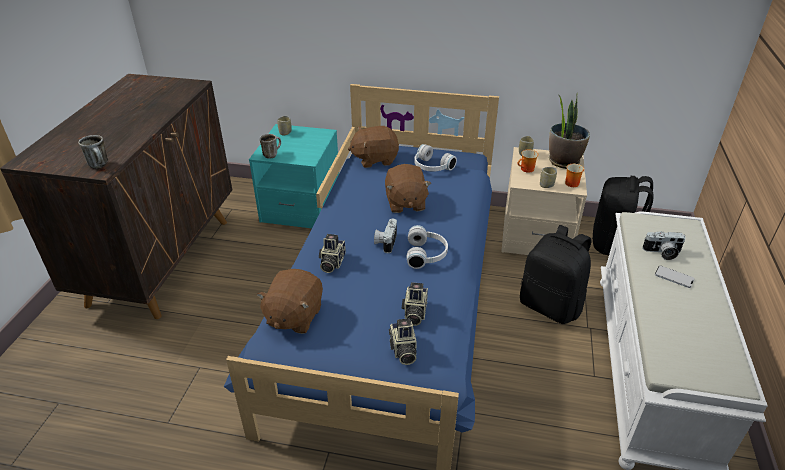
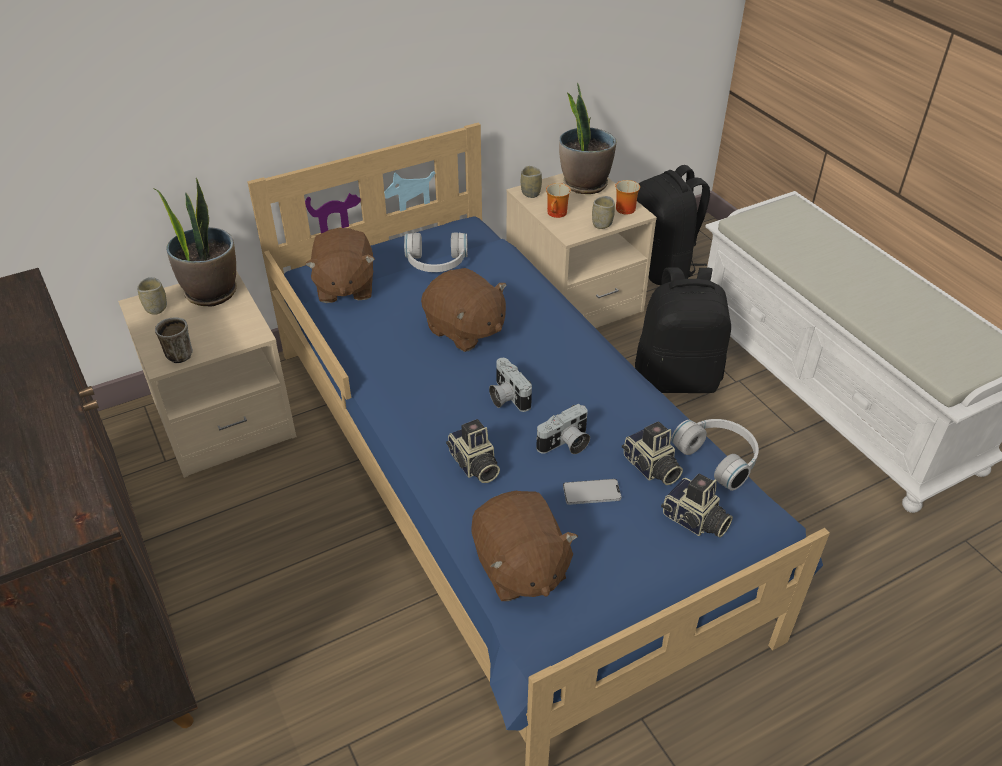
camera: 40 degrees left, 5 degrees up
(100, 165) = (67, 512): mug -> none
(301, 206) = (223, 418): turquoise nightstand -> beige nightstand
(314, 135) = (211, 292): none -> potted plant
(375, 159) = (344, 287): brown plush toy -> brown plush toy turned 45 degrees counterclockwise
(427, 254) = (575, 385): white headphones -> white headphones (719, 457)
(662, 253) = (808, 250): camera -> camera (565, 444)
(674, 277) = (847, 272): phone -> phone (591, 492)

